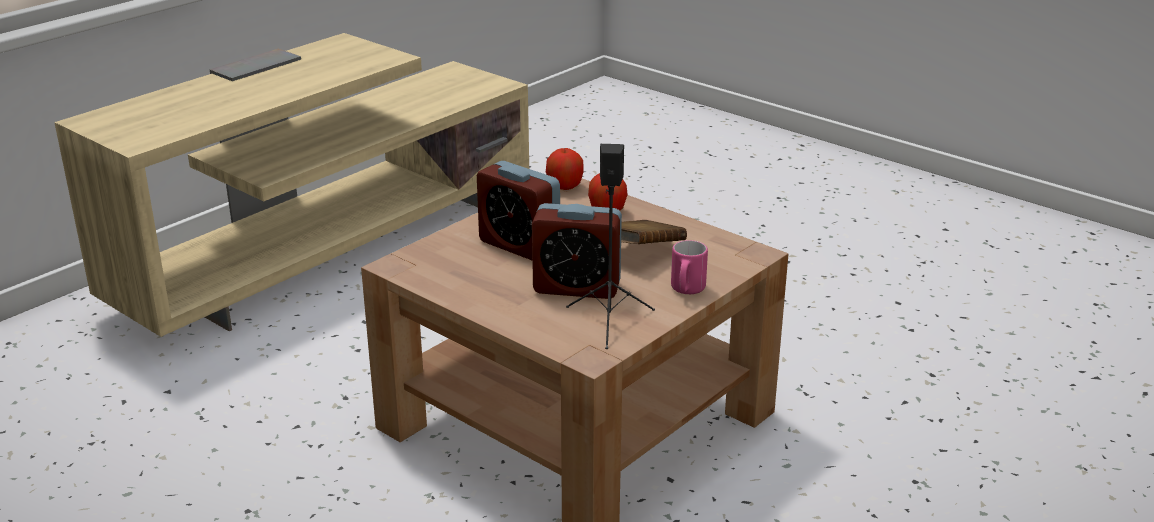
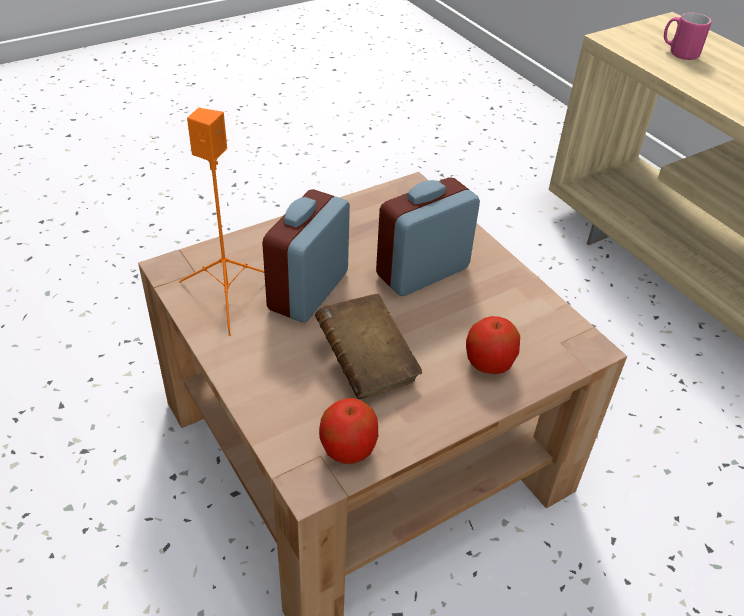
camera: 105 degrees right, 15 degrees up
(565, 187) = (574, 343): apple -> apple (348, 449)
(608, 321) = (228, 295): black speaker -> orange speaker
(686, 291) = (253, 375): pink mug -> pink mug (678, 53)

